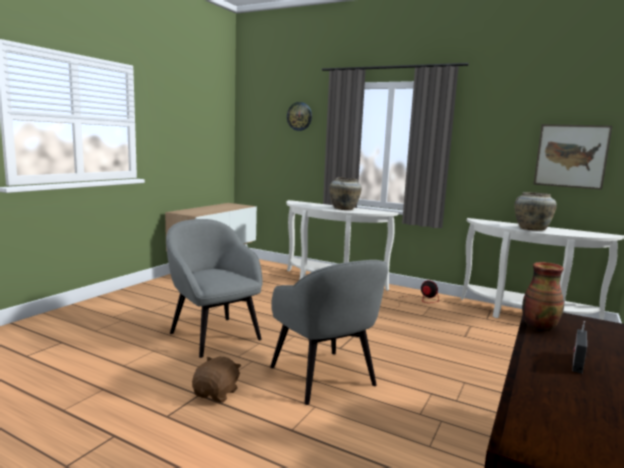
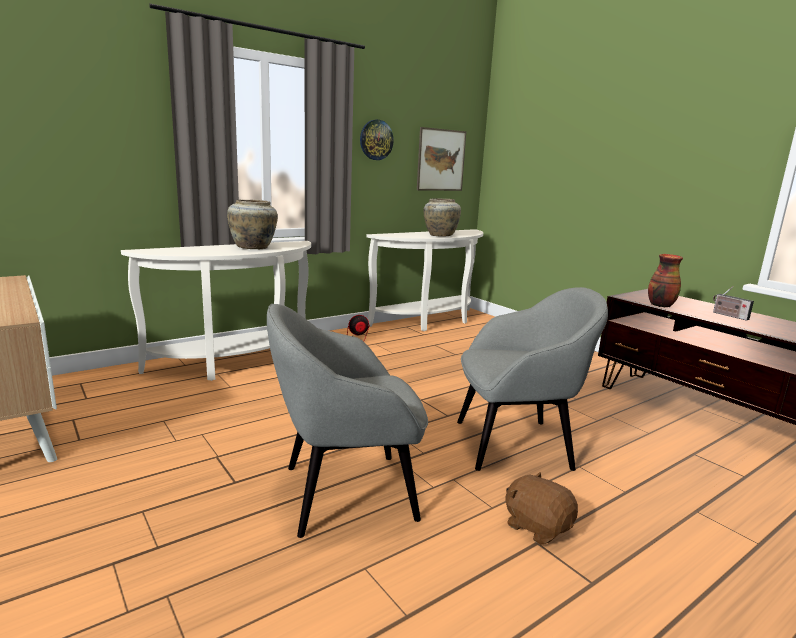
camera: 65 degrees left, 5 degrees up
(299, 116) = (94, 88): wall clock -> wall clock (376, 140)

